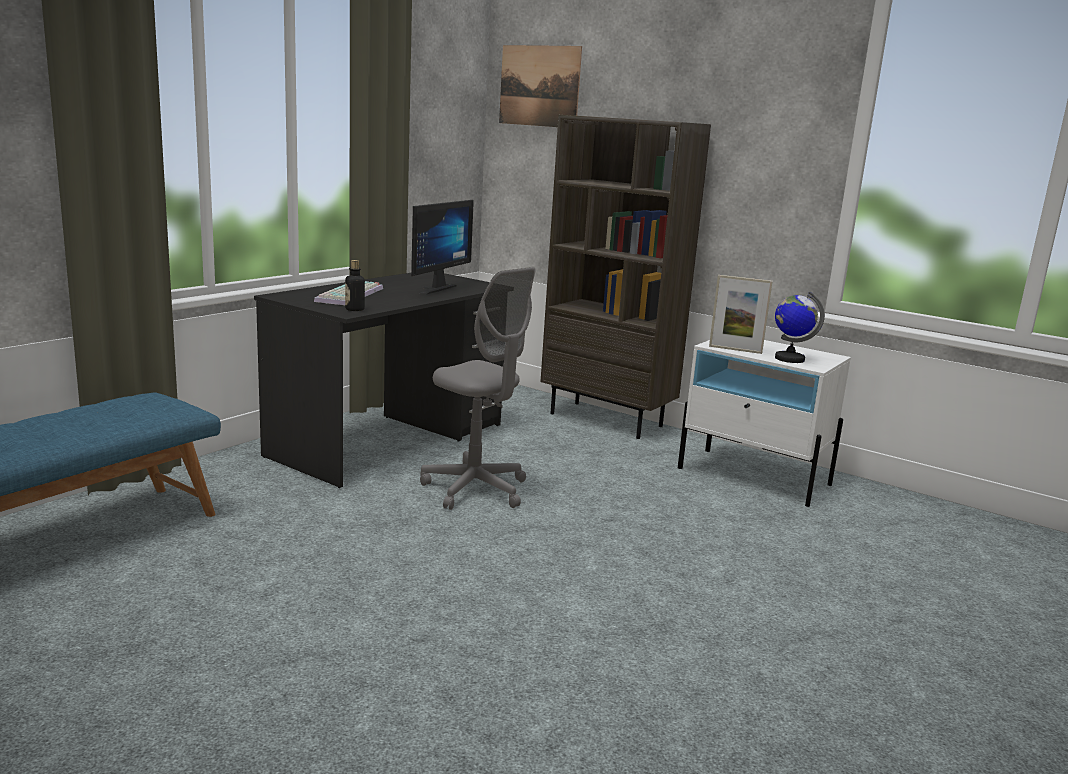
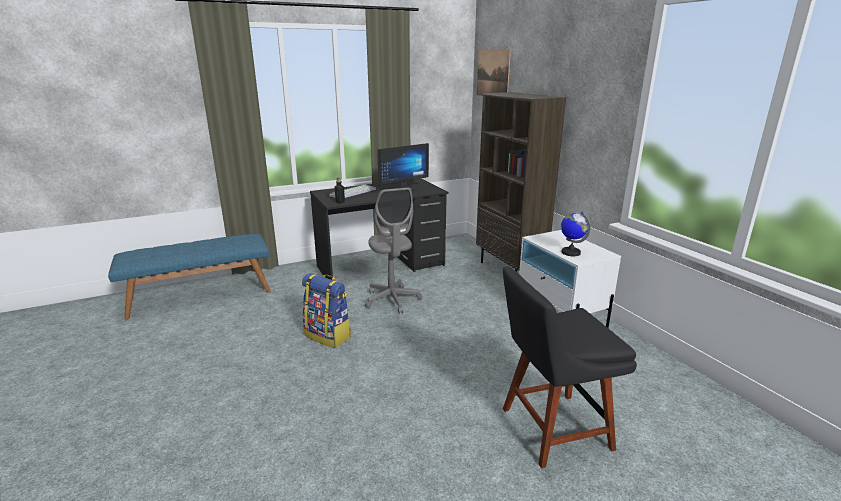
camera: 30 degrees right, 5 degrees up
(433, 565) = (328, 336): none -> backpack
(735, 349) = (544, 242): picture frame -> none
(905, 614) = (550, 429): none -> black chair

